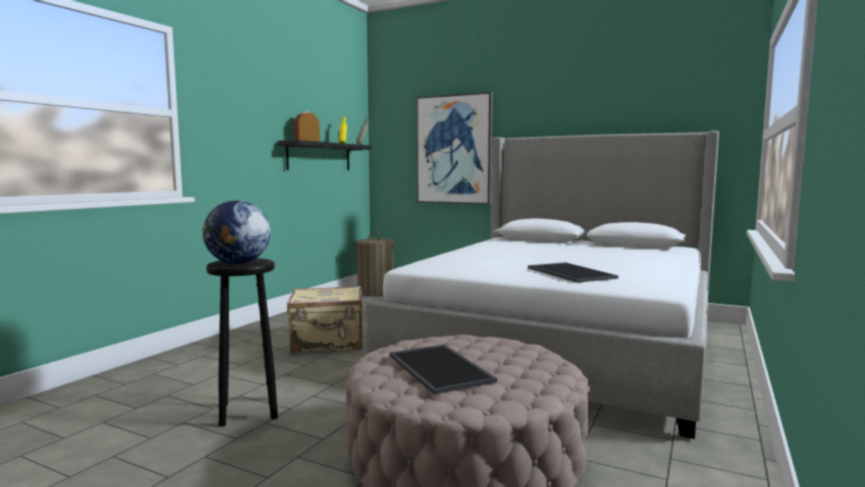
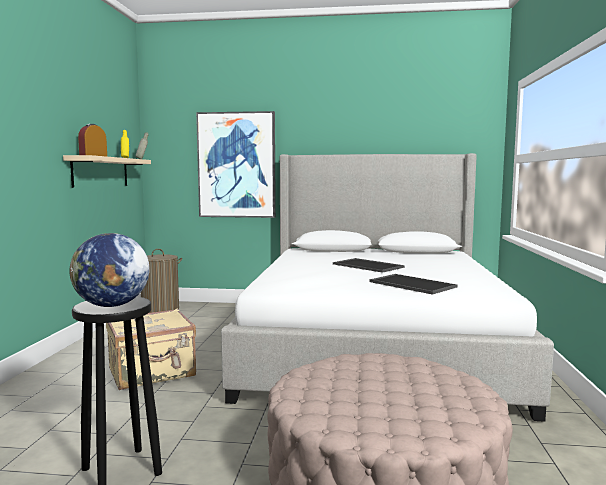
camera: 20 degrees left, 0 degrees up
(319, 157) = (101, 172): black shelf -> beige shelf
(441, 368) = (368, 396): tray -> tray (369, 265)

